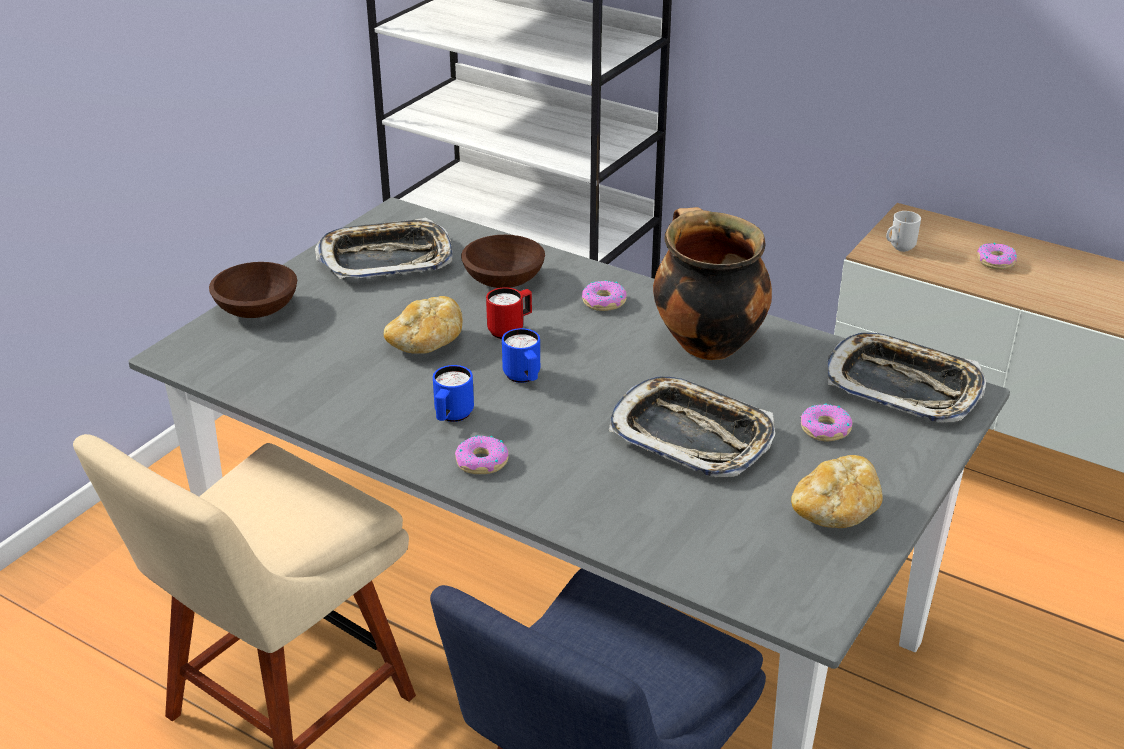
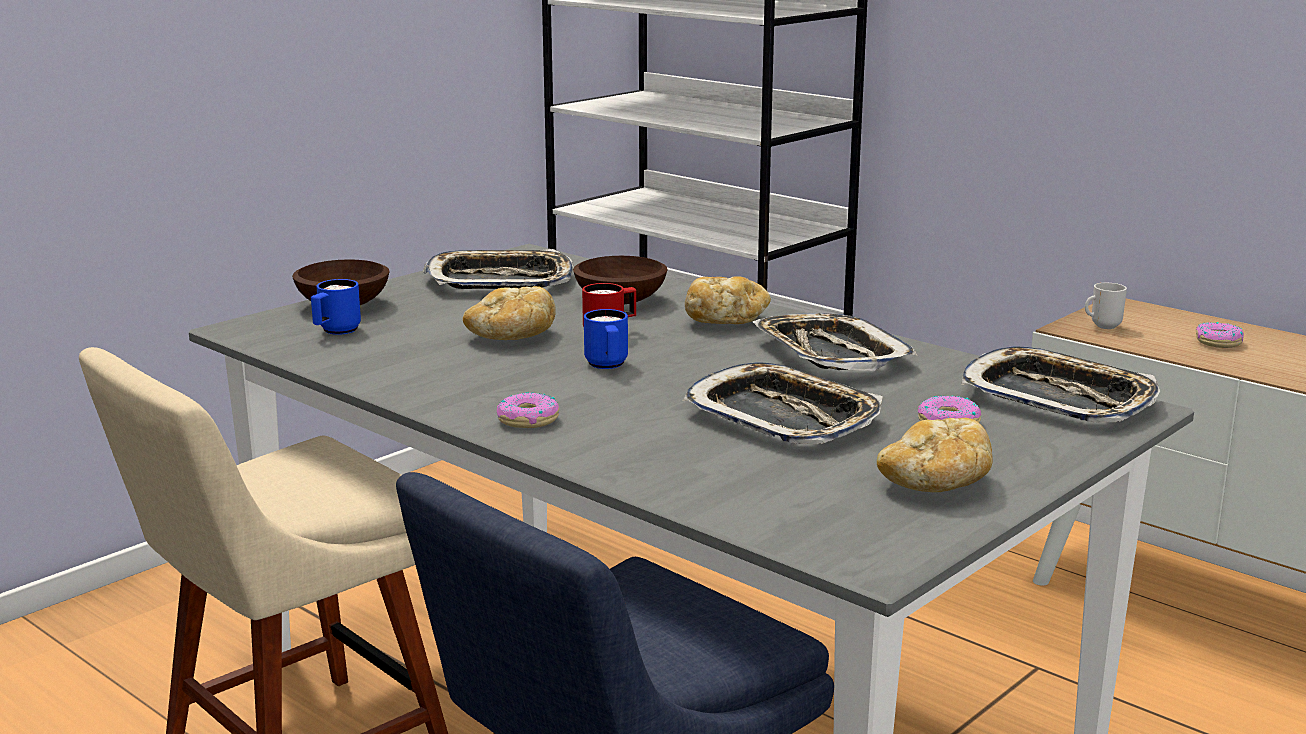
camera: 10 degrees right, 15 degrees down
(451, 417) = (511, 387): blue mug -> blue mug (335, 331)
(604, 302) = (725, 320): donut -> bread
(705, 343) = (830, 354): cooking pot -> tray

